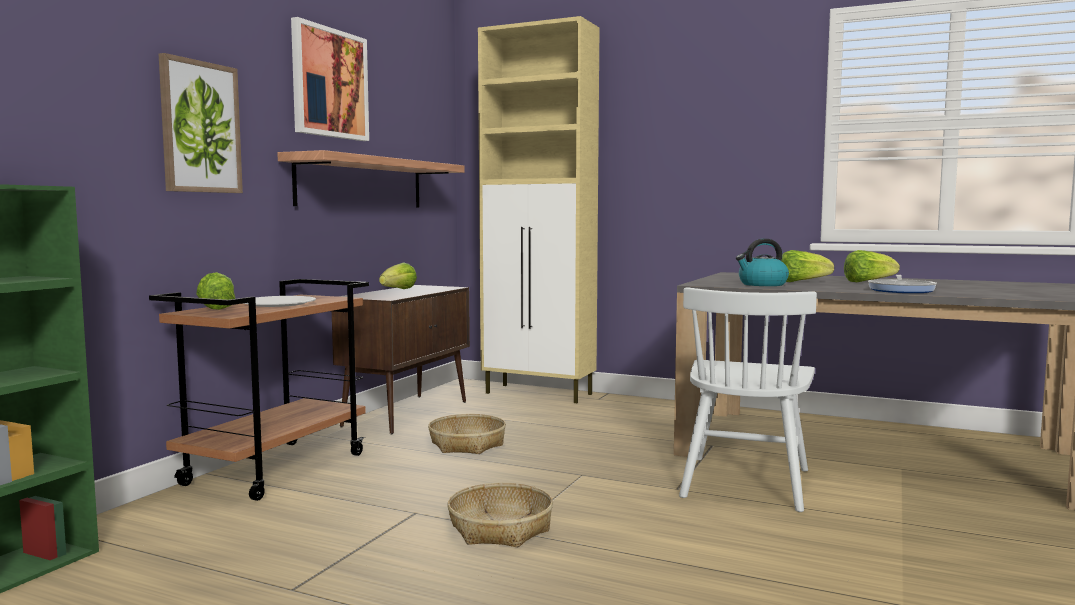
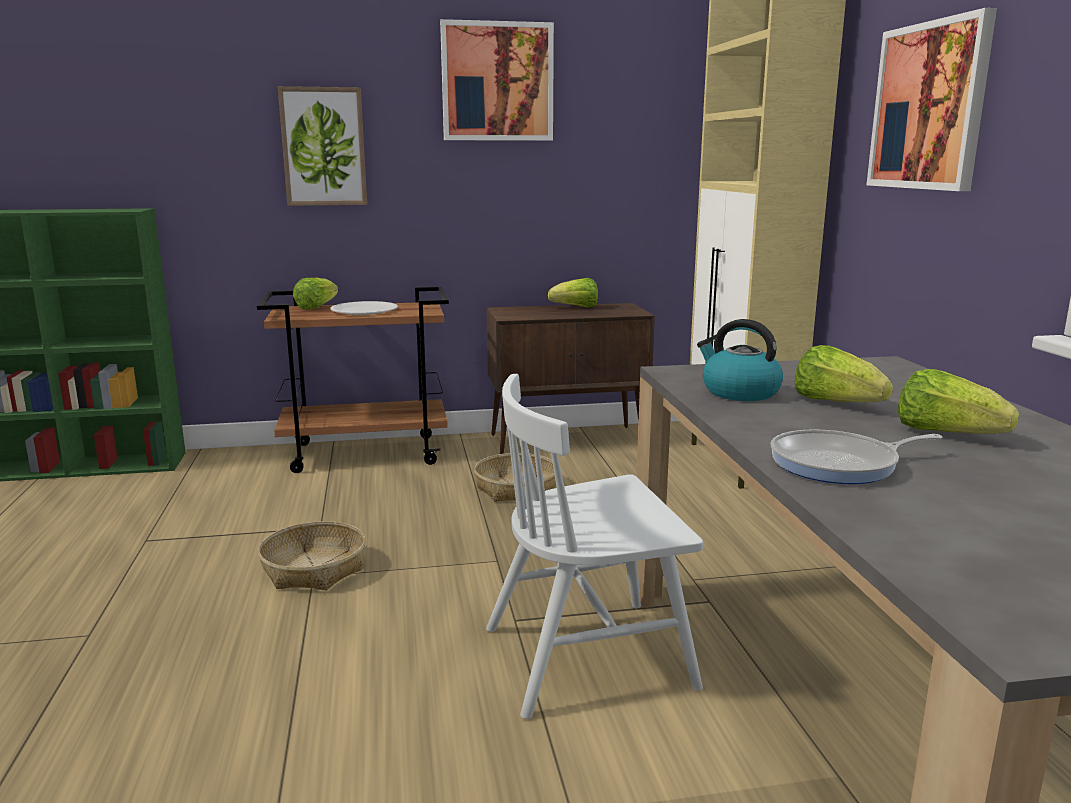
camera: 55 degrees right, 10 degrees up
(362, 183) = (547, 188): shelf -> none
(688, 129) = (929, 106): none -> picture

